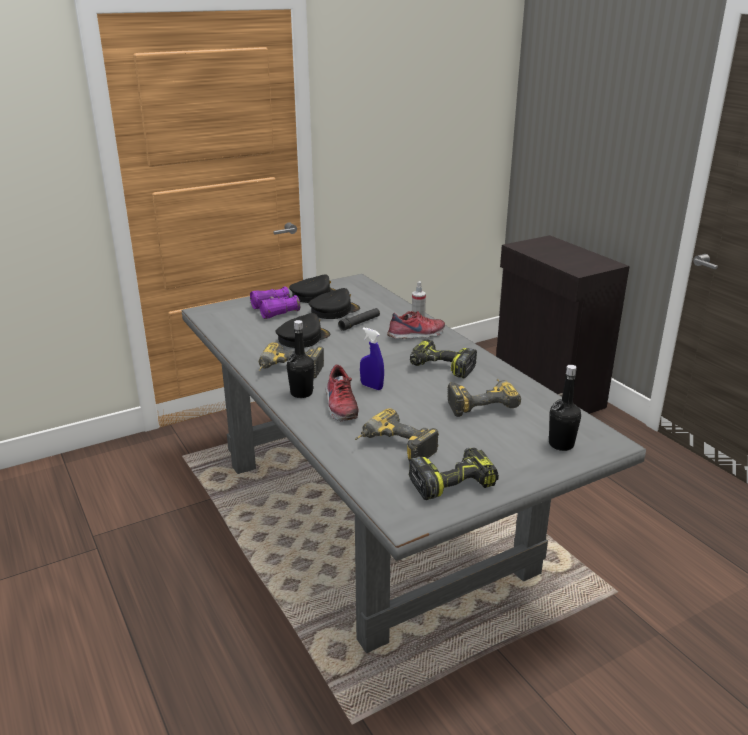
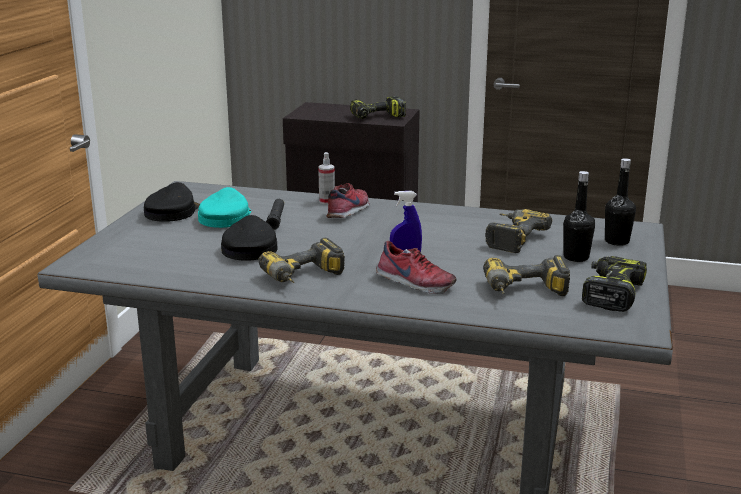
camera: 45 degrees left, 5 degrees down
(275, 310) = (159, 237): purple binoculars -> none
(301, 393) = (358, 288): black bottle -> black bottle (576, 257)
(334, 310) = (225, 218): black cap -> turquoise cap
(440, 368) = (426, 227): power drill -> power drill (377, 117)

